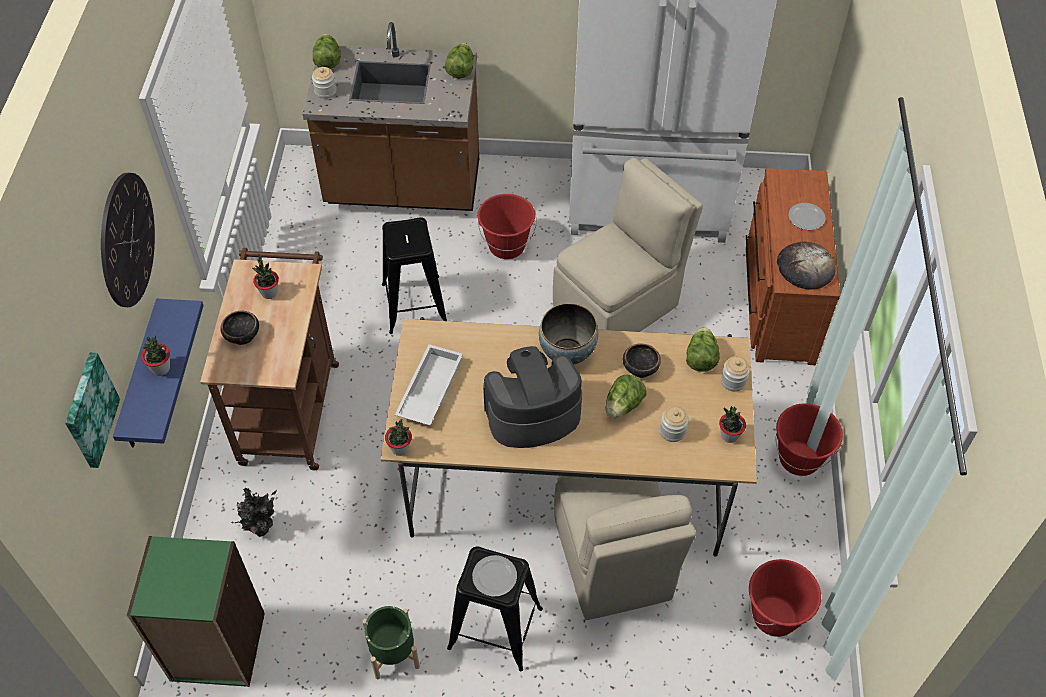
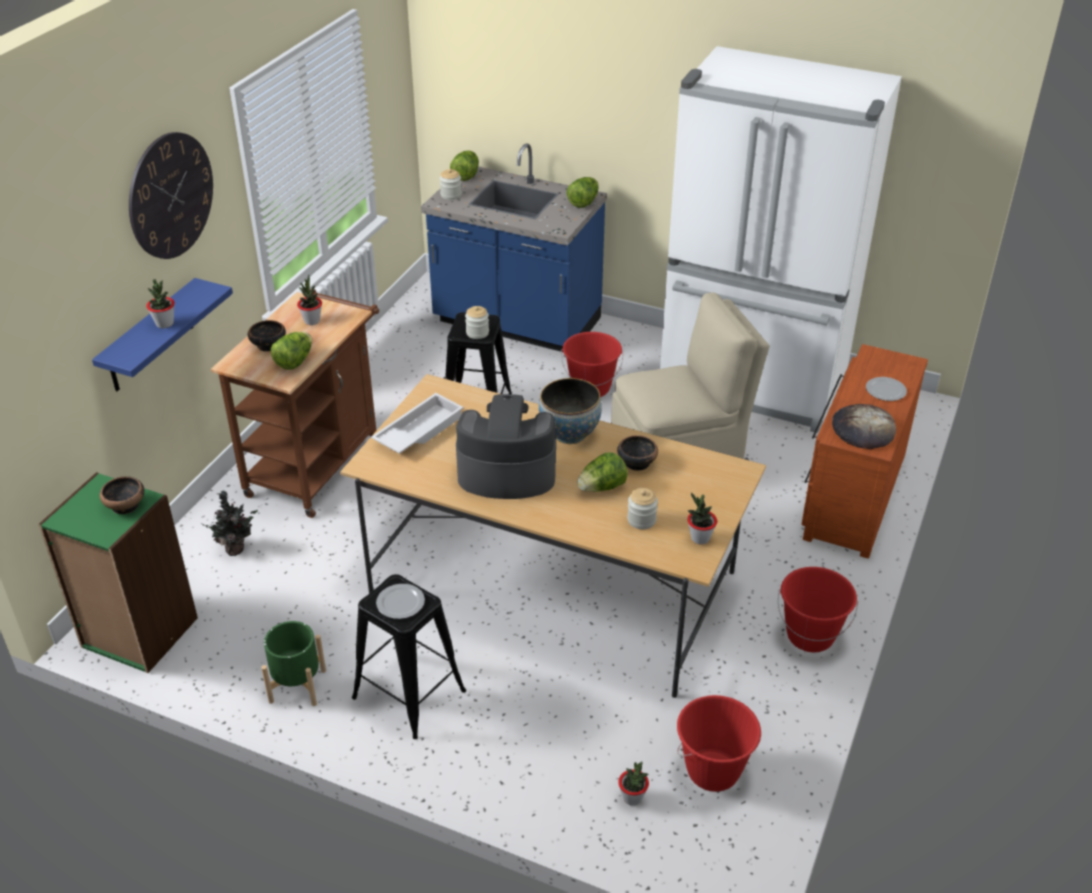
camera: 20 degrees right, 15 degrees down
(89, 410) = (67, 310): picture -> none
(201, 565) = (126, 505): none -> bowl
(400, 449) = (363, 468): potted plant -> potted plant (632, 798)
(403, 187) = (516, 323): brown counter -> blue counter
(612, 562) = (560, 672): beige chair -> none
(700, 358) = (704, 469): lettuce -> lettuce (294, 361)
(733, 381) = (729, 495): jar -> jar (477, 333)

